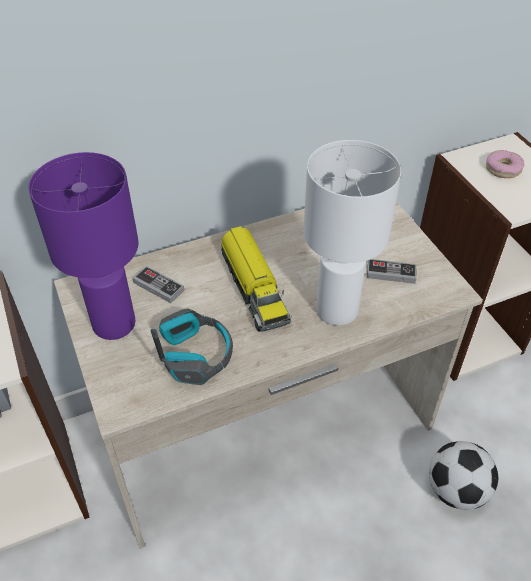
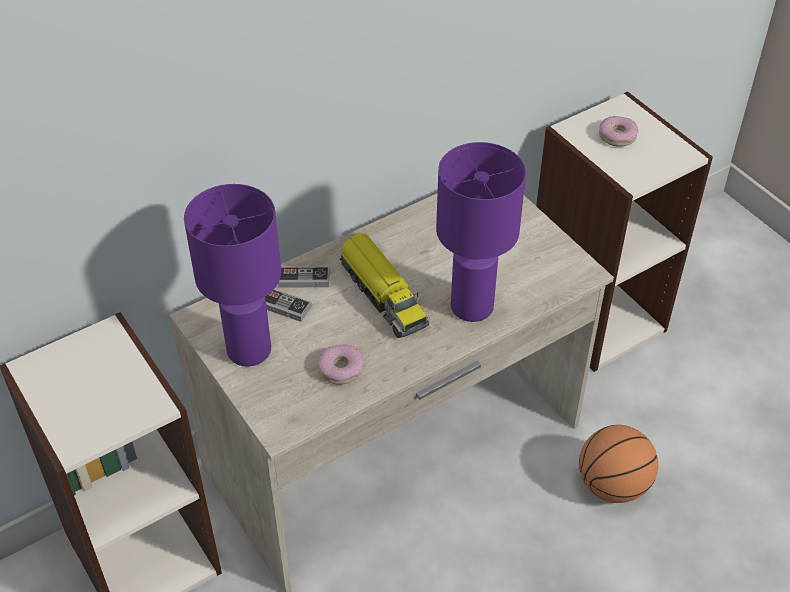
camera: 10 degrees left, 0 degrees up
(195, 354) = (340, 369): headphones -> donut
(338, 311) = (473, 307): white table lamp -> purple table lamp
(391, 273) = (519, 262): game controller -> game controller (304, 279)
(456, 490) = (612, 485): football -> basketball

